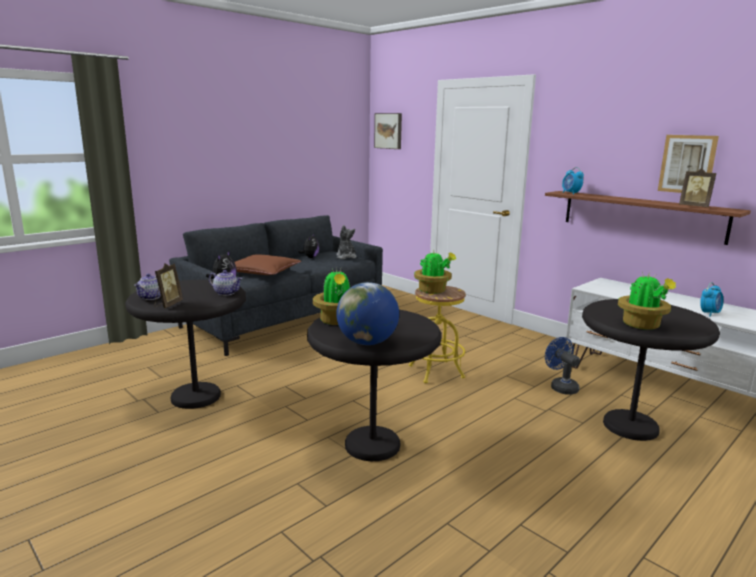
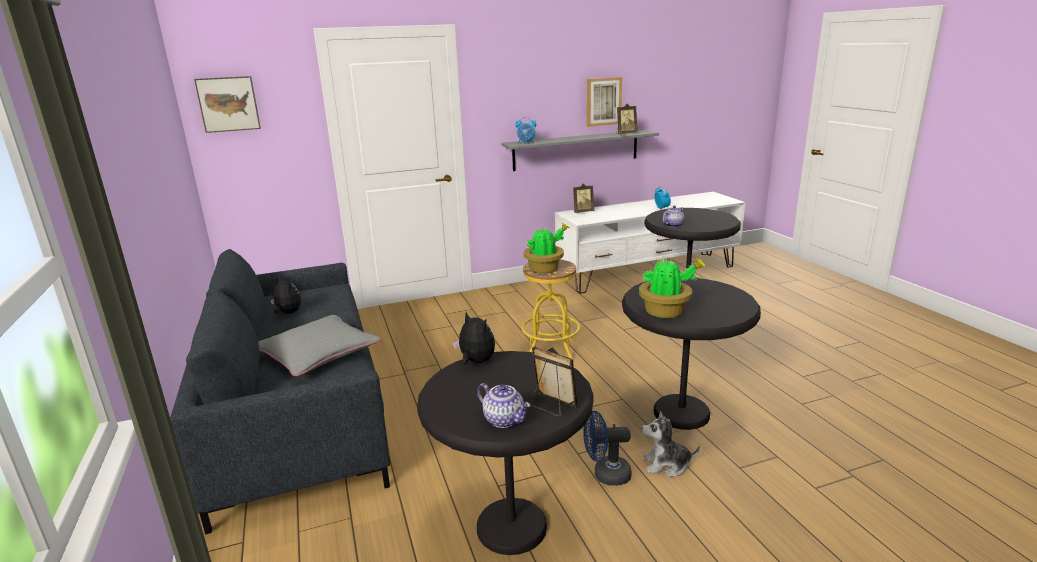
camera: 65 degrees left, 5 degrees up
(227, 293) = (522, 362): teapot -> teapot (672, 225)
(262, 271) = (318, 353): brown pillow -> grey pillow
(346, 257) = (319, 292): plush toy -> plush toy (666, 465)
(367, 342) = (732, 307): globe -> none
(561, 387) = (614, 307): blue fan -> blue fan (606, 475)
(621, 285) = (582, 212): none -> picture frame
(641, 215) = (576, 150): brown shelf -> grey shelf
(642, 325) = (711, 224): potted plant -> none

